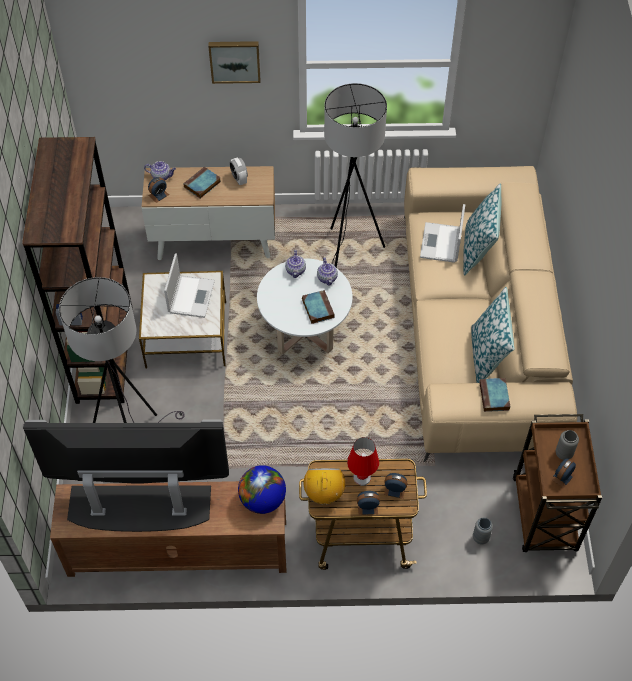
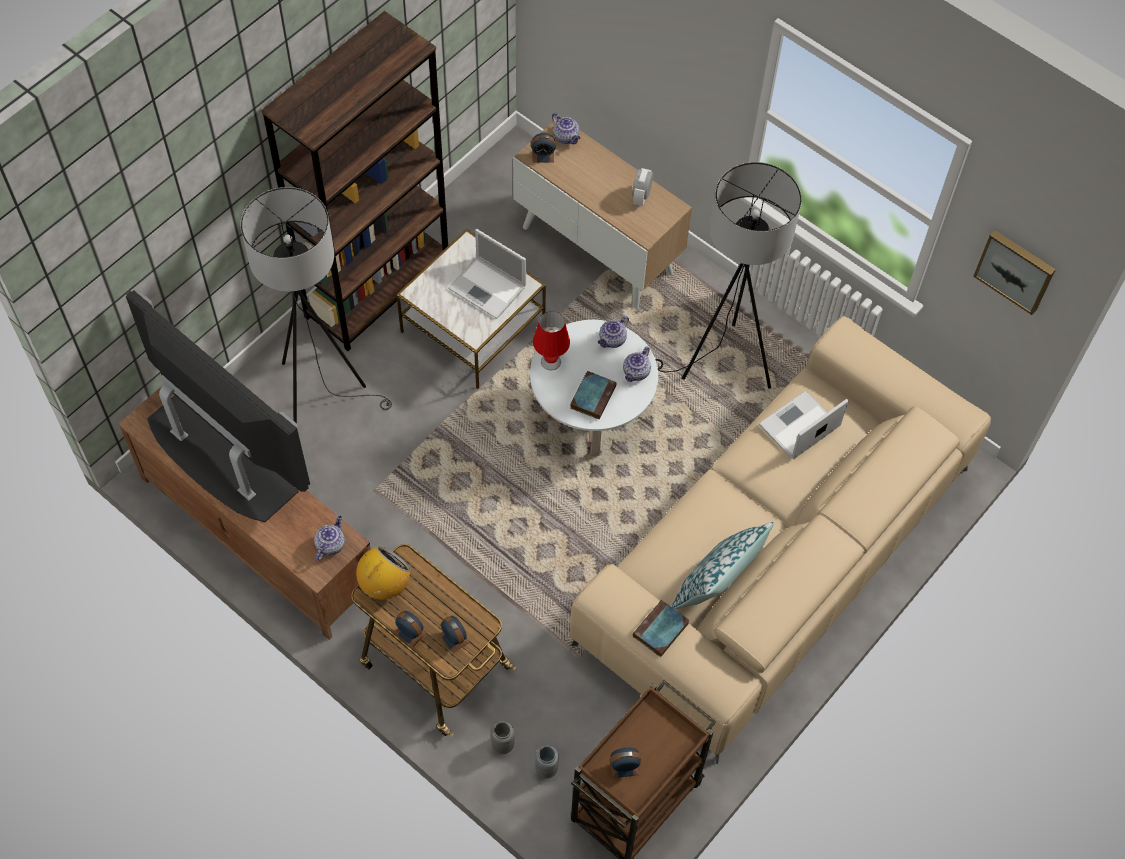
camera: 40 degrees right, 5 degrees up
(191, 296) = (488, 288): laptop -> laptop turned 75 degrees clockwise
(202, 185) = (597, 176): book -> none
(235, 60) = (691, 57): picture -> picture (1016, 270)
(262, 500) = (330, 544): globe -> teapot
(362, 477) = (436, 599): red table lamp -> red table lamp (550, 361)
(478, 250) = (833, 465): pillow -> none
(564, 453) = (652, 745): grey vase -> grey vase (502, 745)

